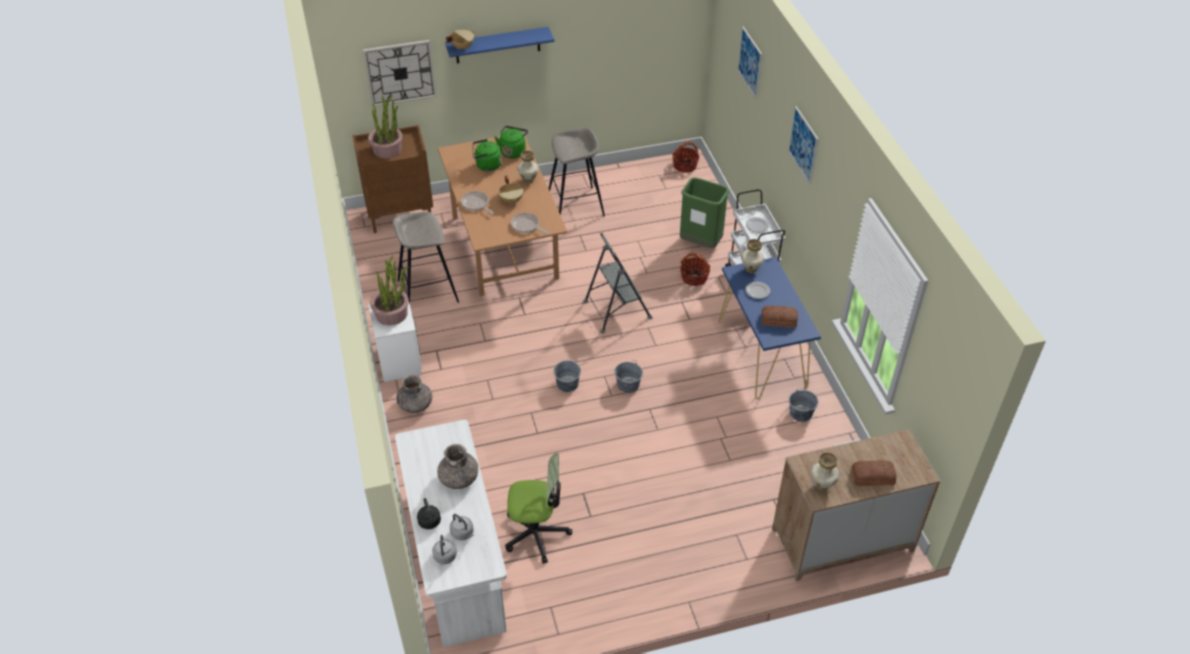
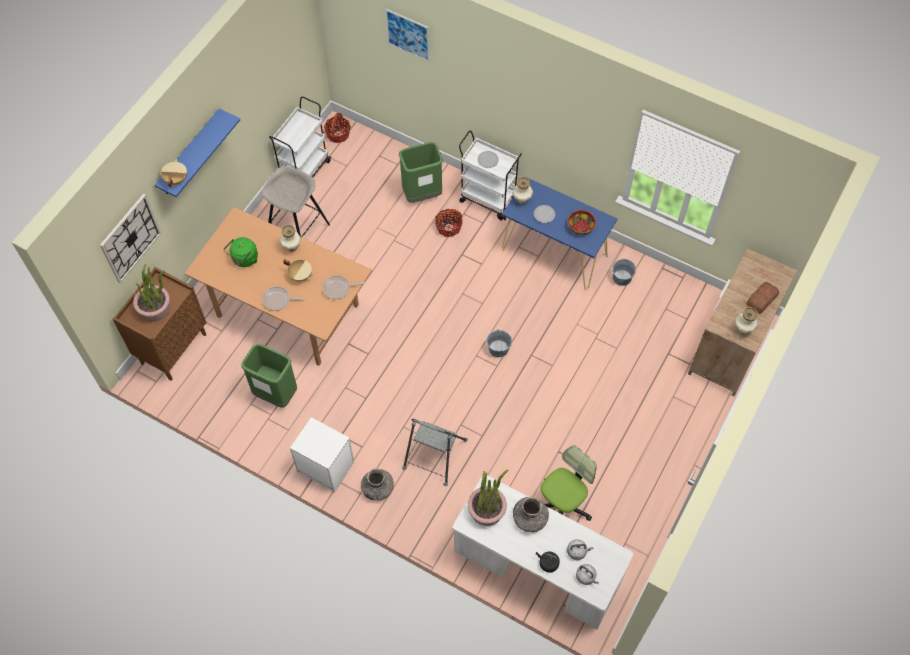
camera: 45 degrees left, 15 degrees up
(392, 314) = (317, 440): potted plant -> potted plant (487, 510)
(427, 291) = (275, 394): grey stool -> green trash can
(513, 151) = (248, 230): green kettle -> none
(567, 384) = (459, 382): grey bucket -> none
(615, 310) = (425, 297): grey step ladder -> grey step ladder (434, 455)
(630, 173) = (305, 171): none -> white cart
(779, 320) = (581, 227): bread -> bowl
(803, 145) = (524, 86): picture -> none

